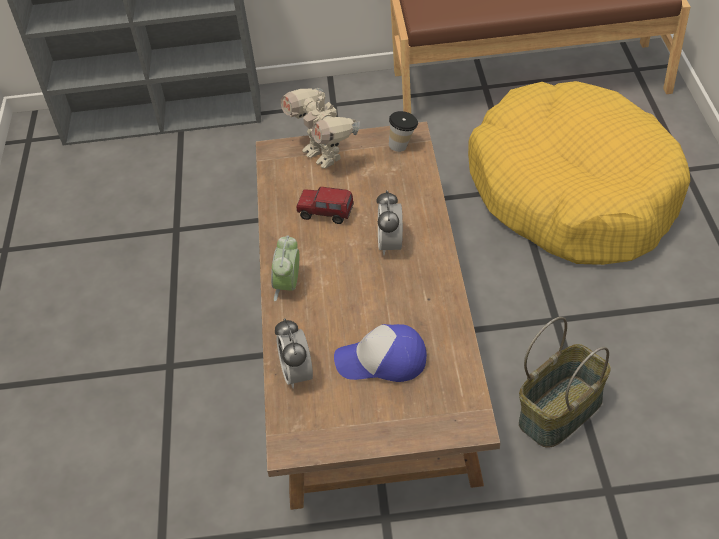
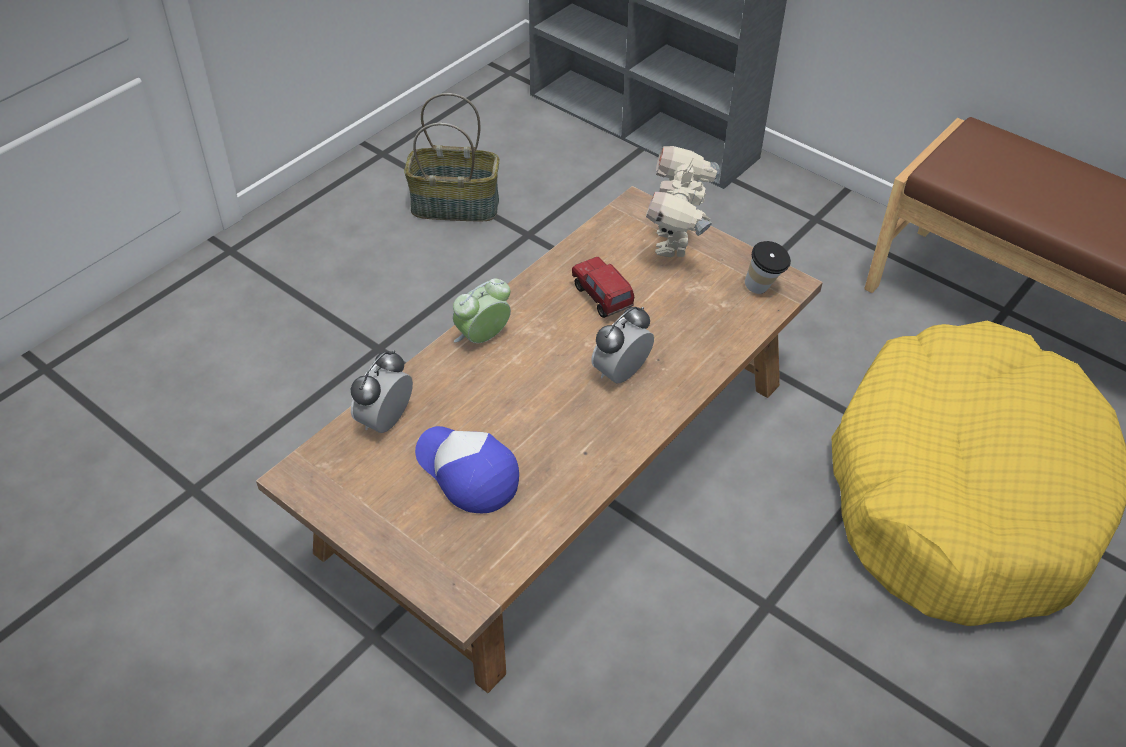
camera: 40 degrees right, 0 degrees up
(560, 410) = (651, 695): basket -> basket (456, 205)

